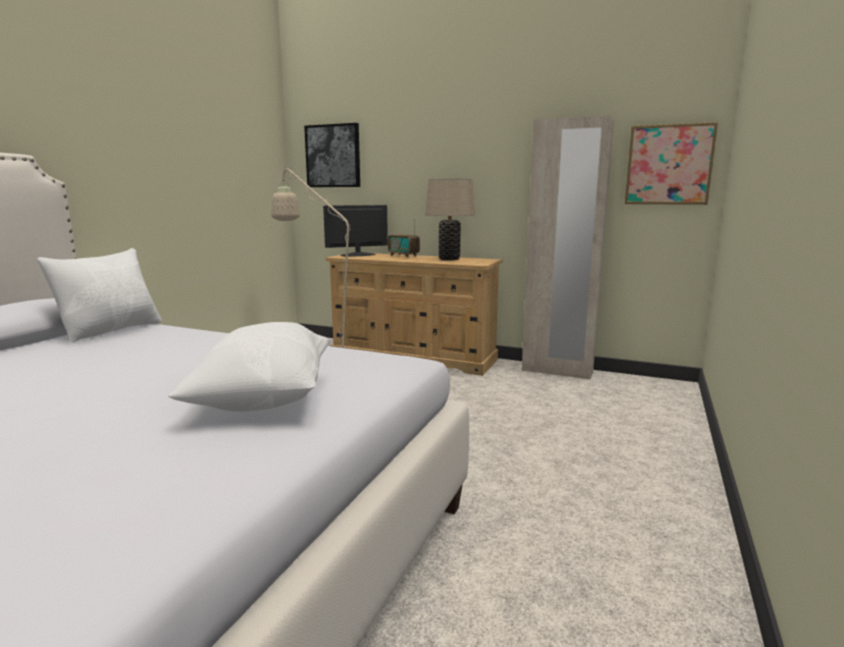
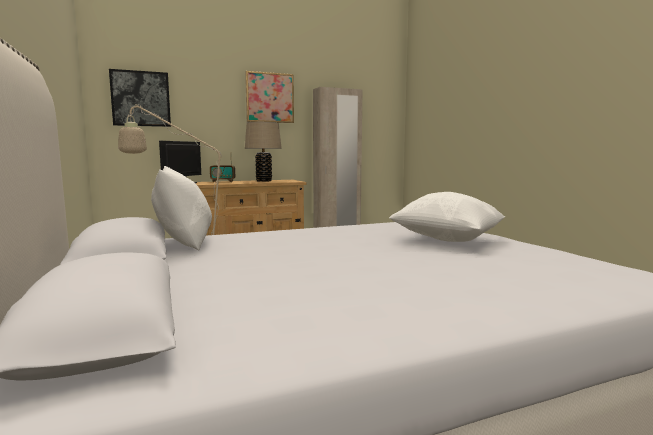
camera: 45 degrees left, 5 degrees down
(669, 165) = (380, 120): picture -> picture (269, 98)

